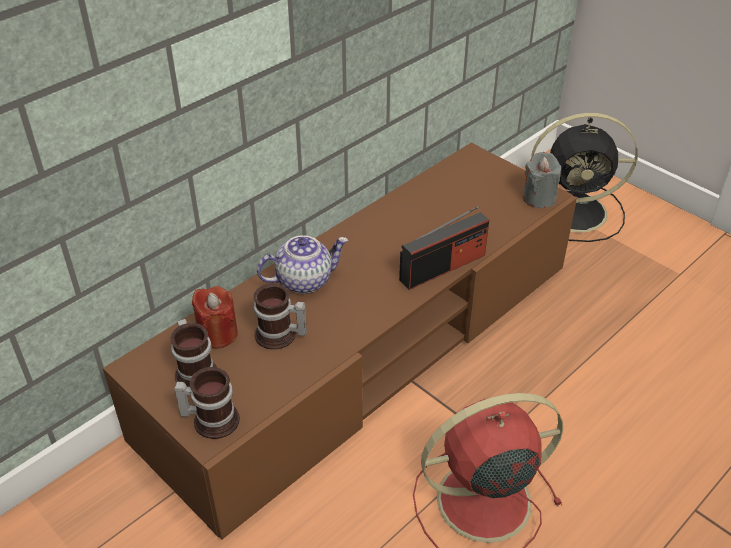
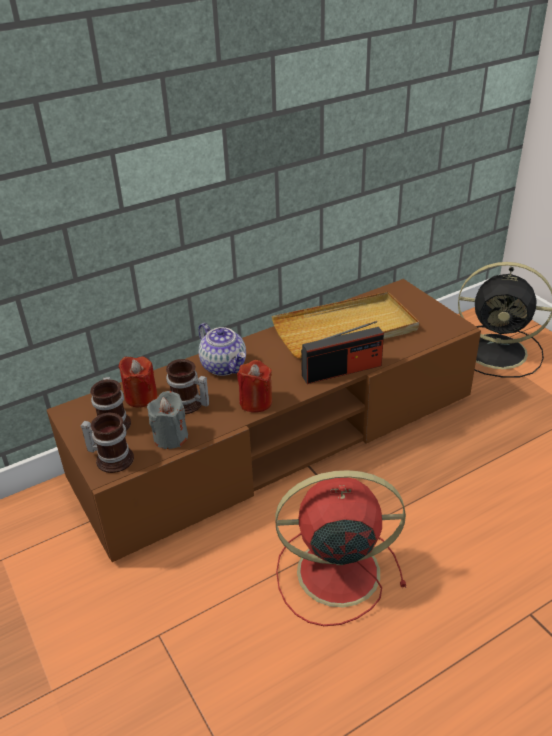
camera: 15 degrees right, 5 degrees down
(304, 280) = (224, 366): teapot -> teapot turned 60 degrees clockwise
(358, 321) = (256, 402): none -> red candle
(429, 215) = (346, 330): none -> beige tray
(539, 198) = (446, 327): grey candle -> grey candle (170, 437)

